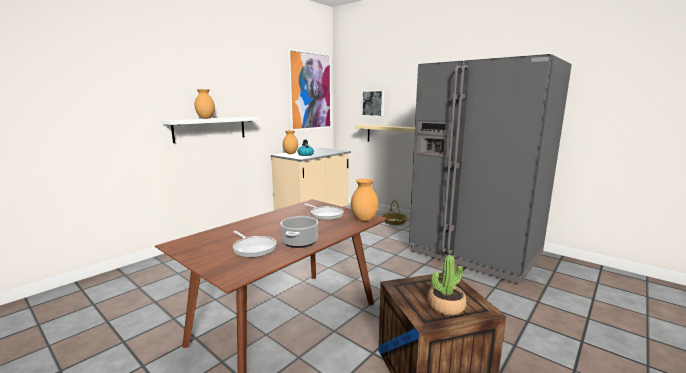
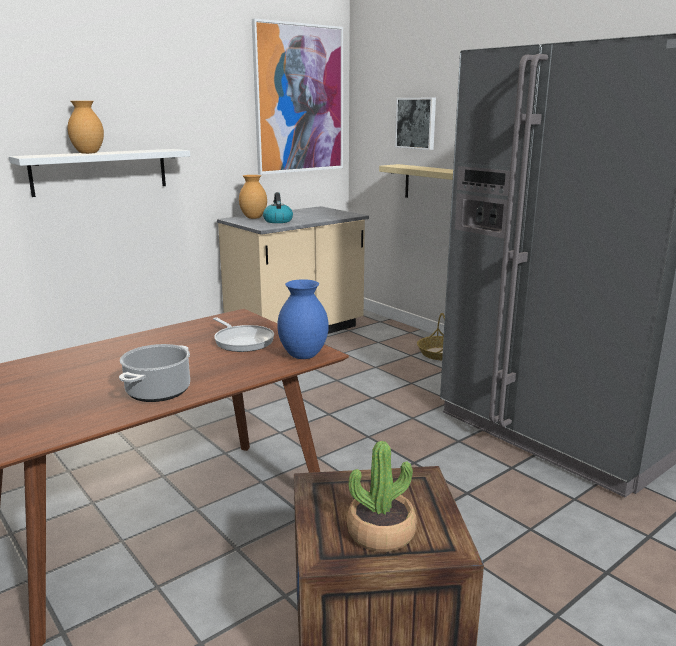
camera: 10 degrees right, 5 degrees up
(253, 248) = (75, 397): frying pan -> none
(363, 220) = (302, 356): brown vase -> blue vase

